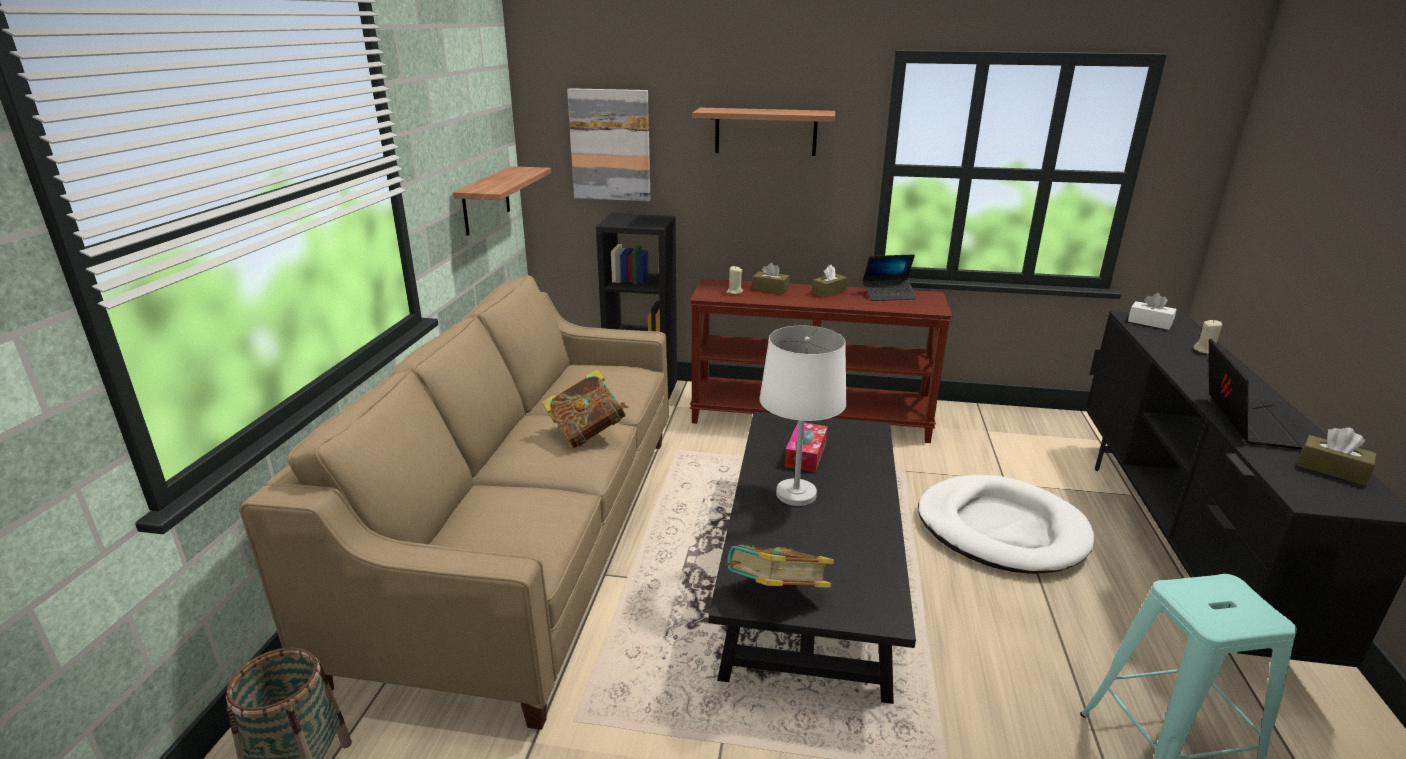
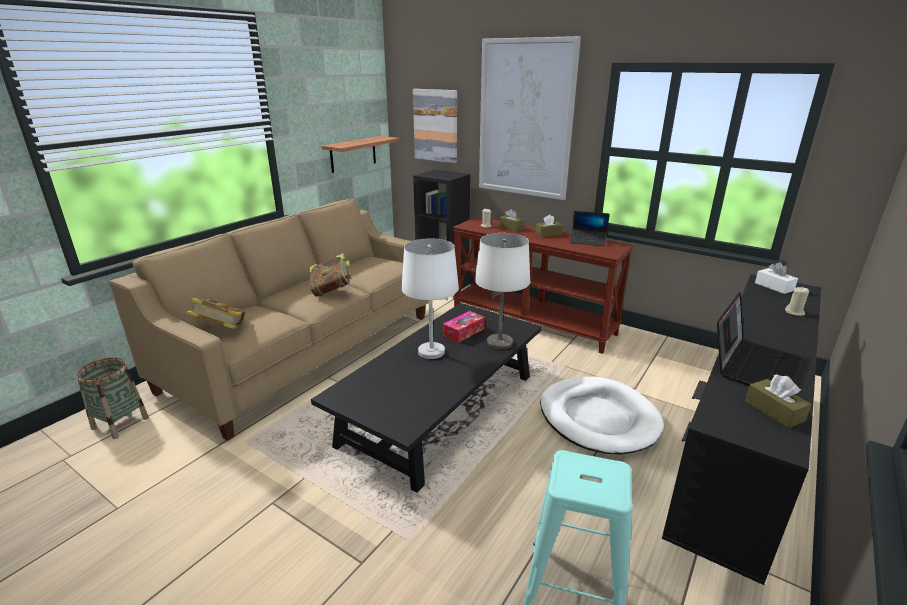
camera: 25 degrees right, 0 degrees up
(765, 131) = (525, 120): shelf -> picture
(776, 594) = (357, 399): book -> book (221, 330)
(866, 459) = (499, 343): none -> white table lamp

